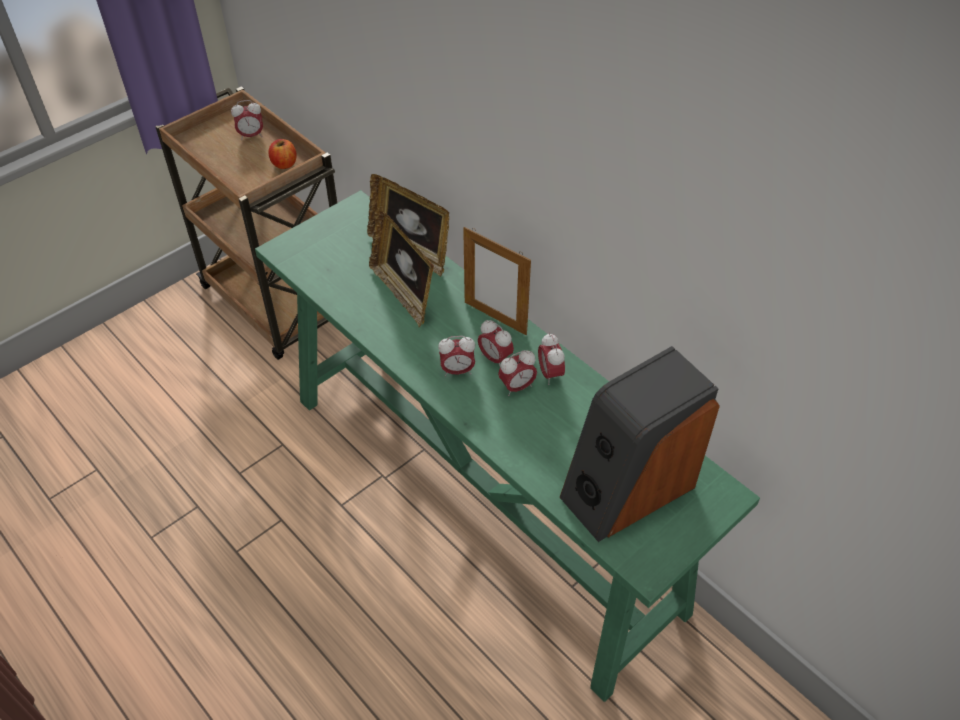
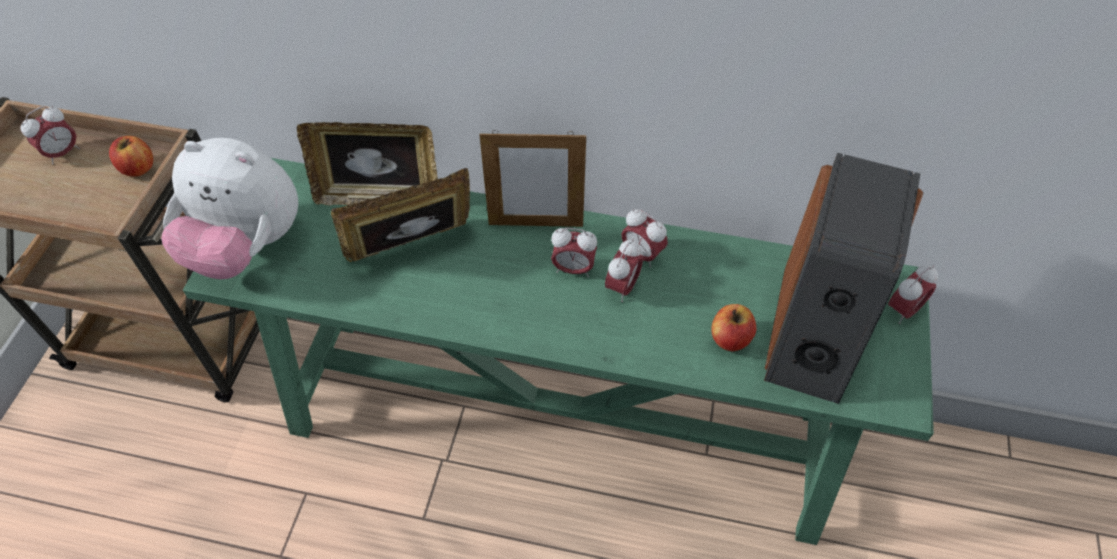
camera: 35 degrees left, 5 degrees up
(308, 242) = (246, 247): none -> plush toy
(403, 293) = (412, 249): picture frame -> picture frame turned 135 degrees clockwise
(457, 371) = (546, 305): alarm clock -> alarm clock (903, 310)
(561, 459) = (730, 338): none -> apple

